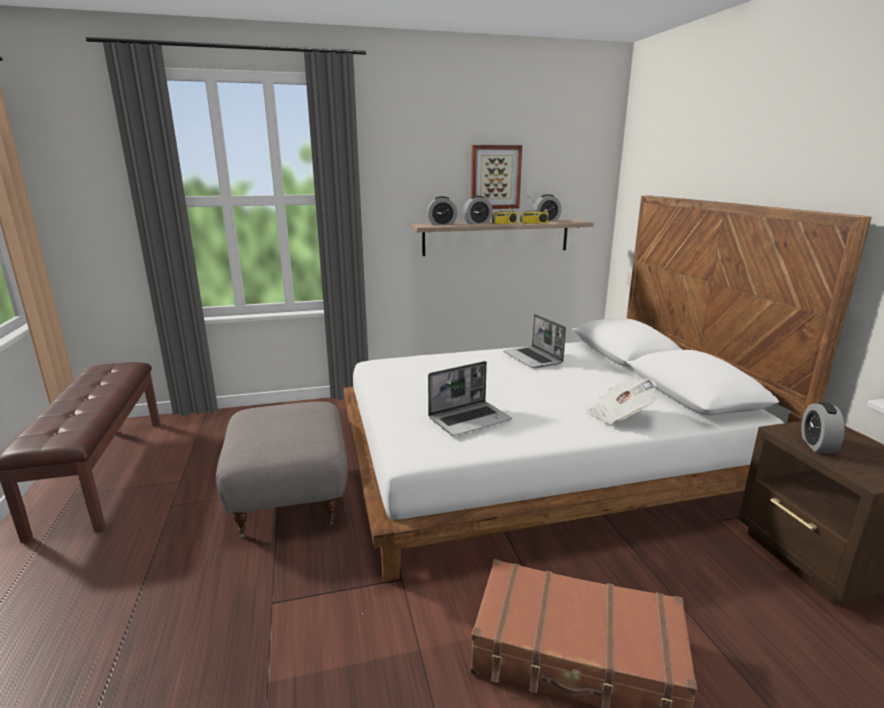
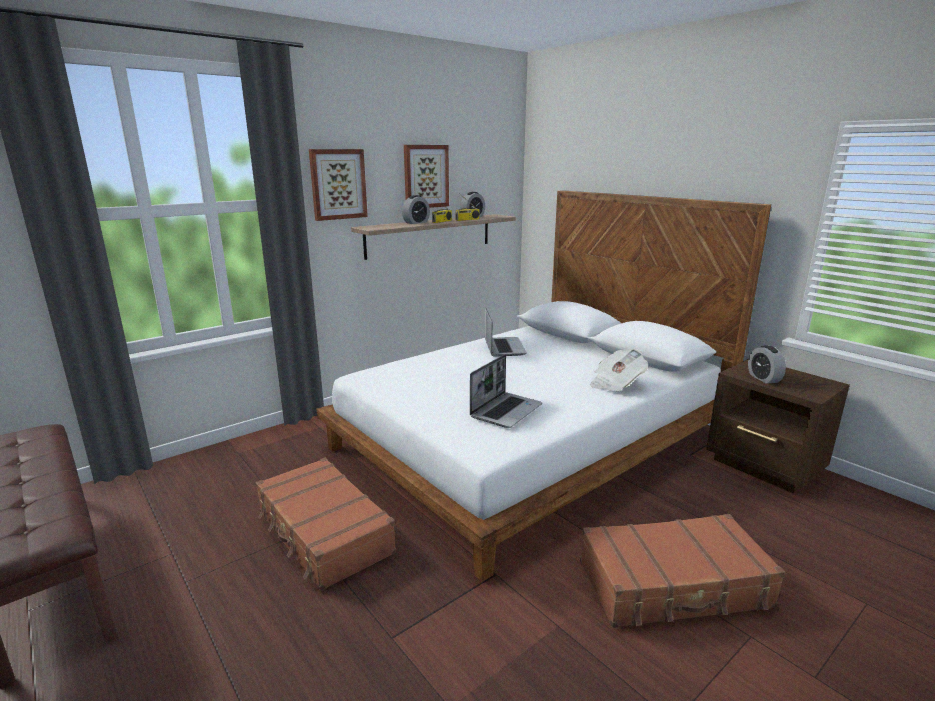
camera: 25 degrees left, 0 degrees up
(291, 496) = (323, 533): grey ottoman -> brown suitcase
(399, 182) = (338, 184): none -> picture
(442, 224) = (385, 226): alarm clock -> none
(533, 358) = (503, 347): laptop -> laptop turned 135 degrees counterclockwise

